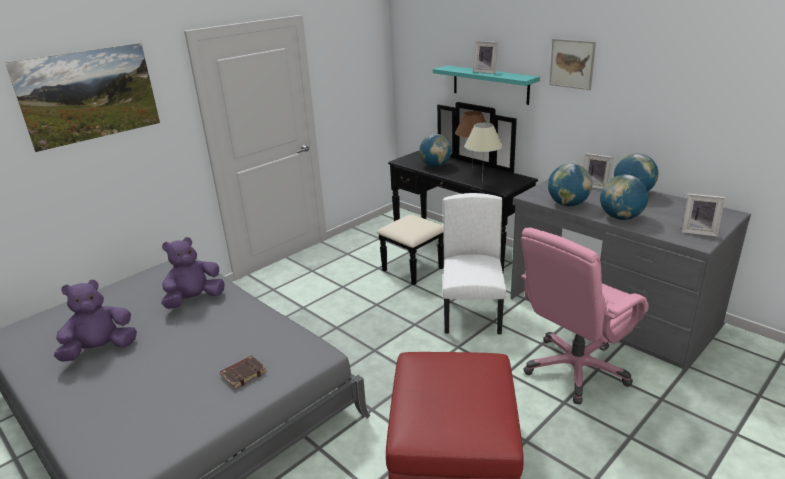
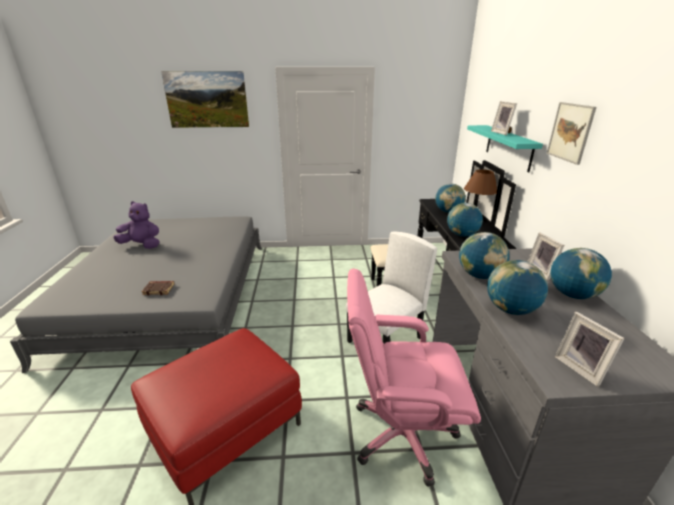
camera: 40 degrees right, 0 degrees up
(194, 299) = (211, 240): purple plush toy -> none
(482, 182) = (462, 235): beige table lamp -> globe

